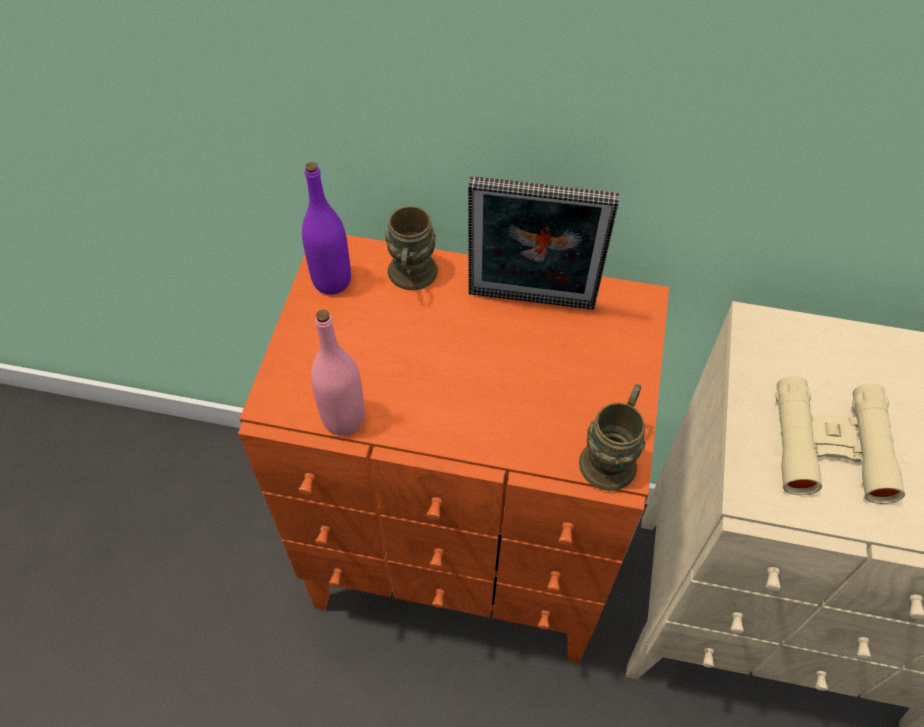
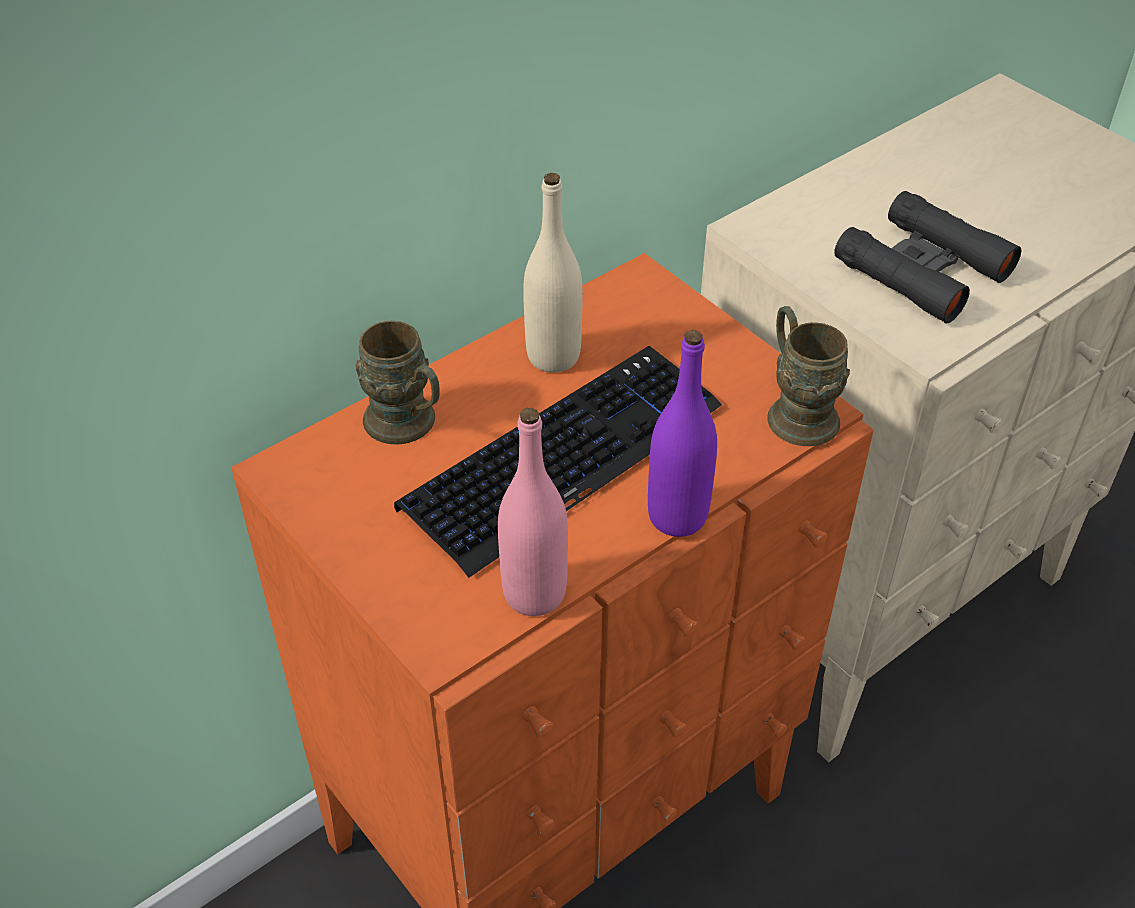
camera: 50 degrees left, 10 degrees down
(332, 281) = (328, 494): purple bottle -> purple bottle (677, 516)
(455, 363) = (563, 457): none -> keyboard
(530, 304) = (553, 356): picture frame -> beige bottle
(830, 446) = (922, 269): beige binoculars -> black binoculars

